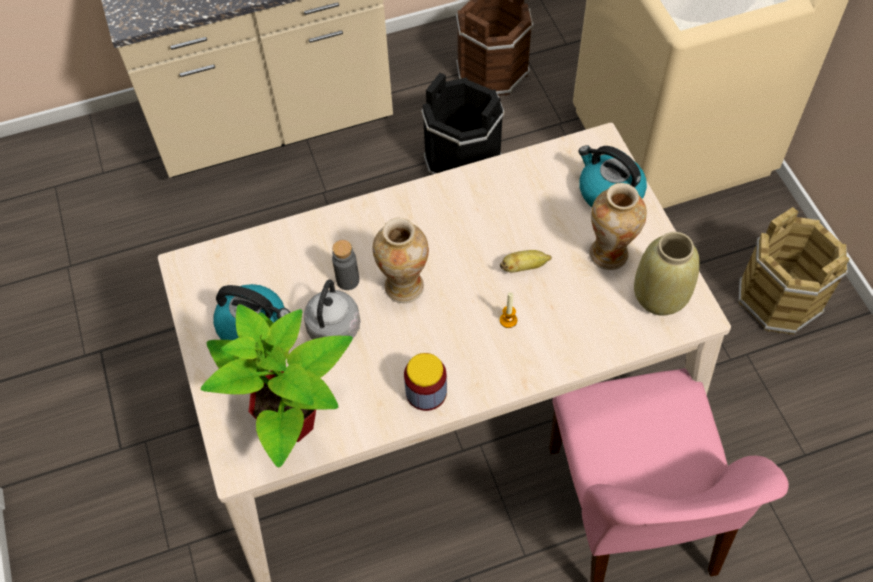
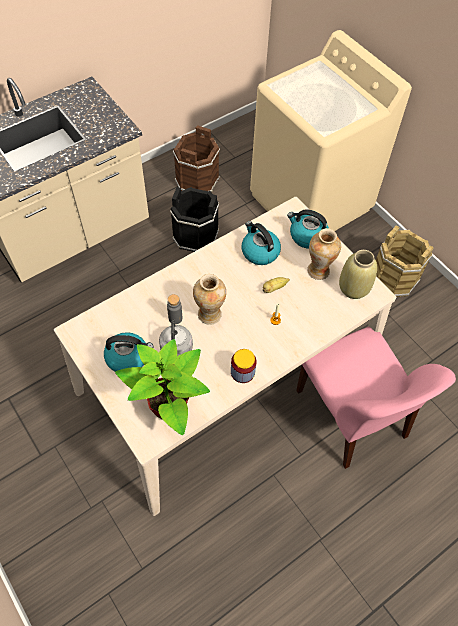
camera: 20 degrees left, 0 degrees up
(520, 202) = (259, 252): none -> kettle

